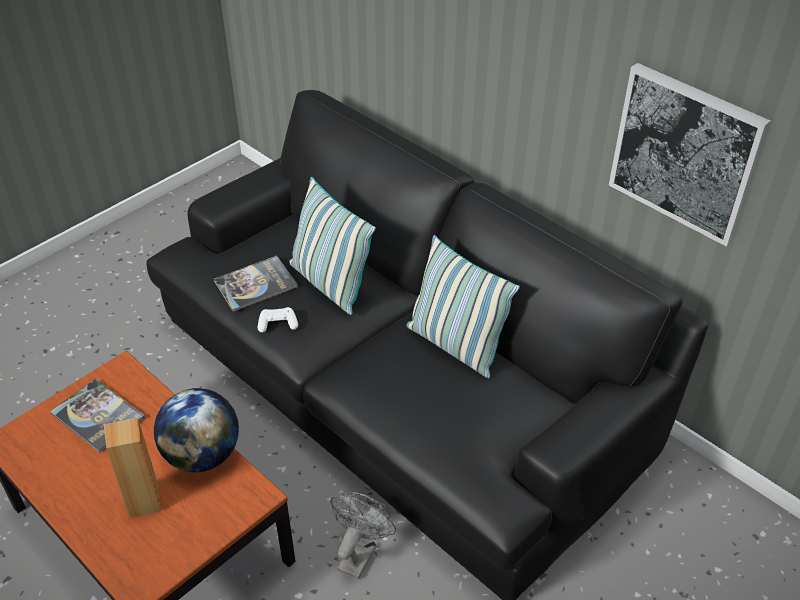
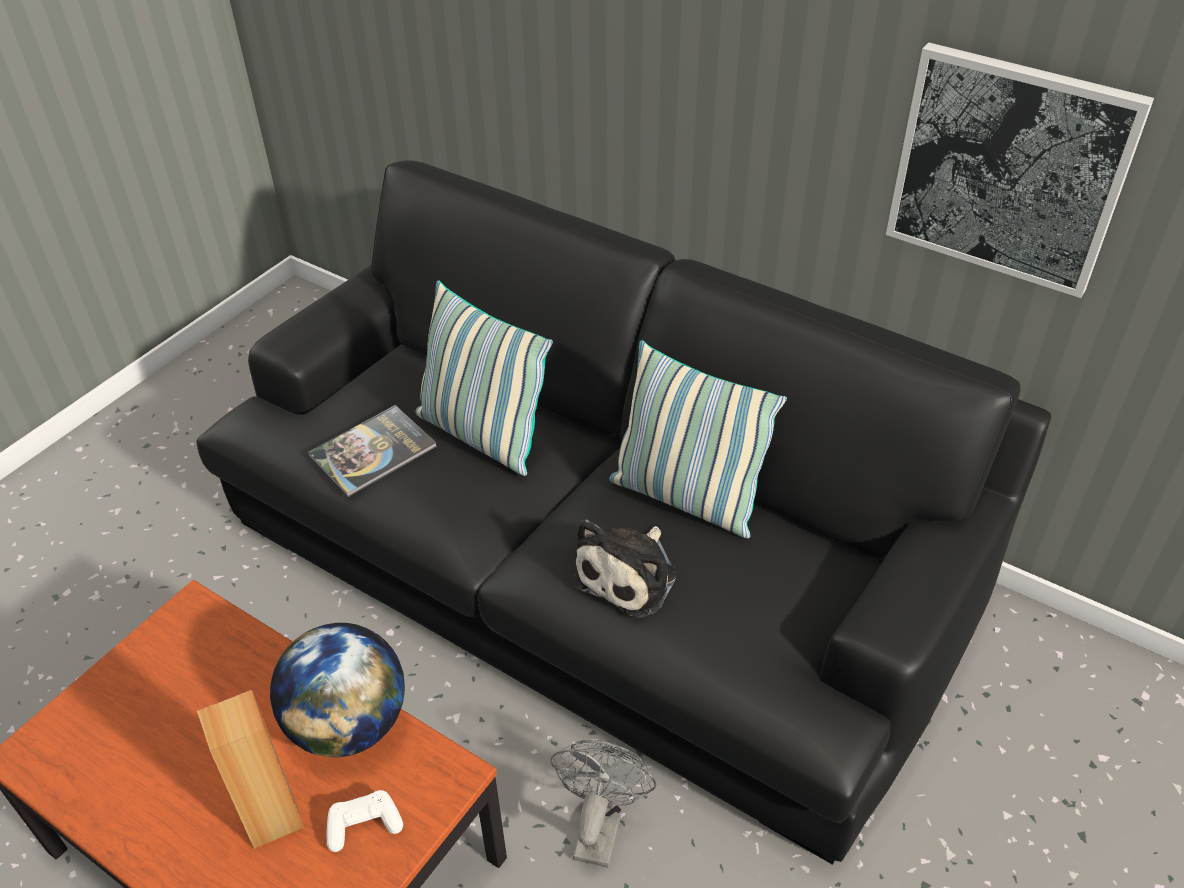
camera: 10 degrees left, 0 degrees up
(98, 416) = (169, 690): book -> none
(278, 324) = (420, 505): white game controller -> white game controller (364, 825)
(402, 390) = (629, 575): none -> plush toy

